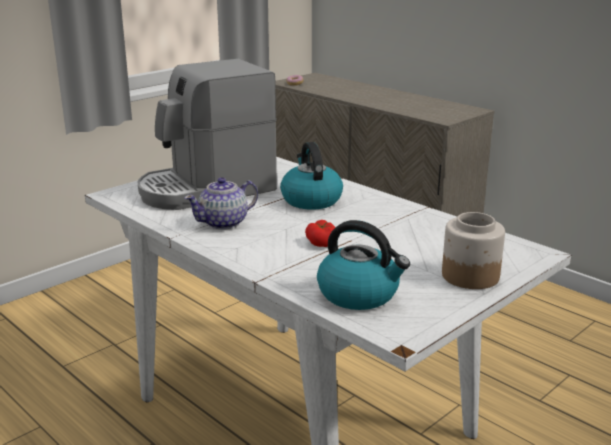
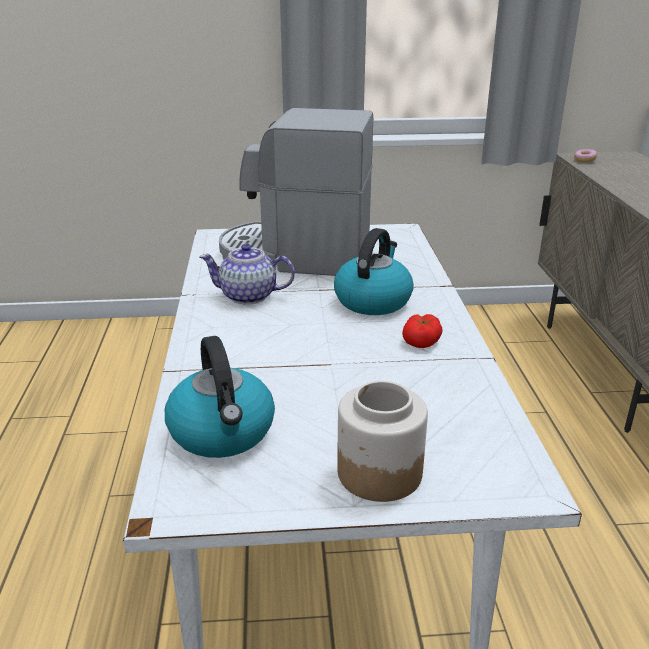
camera: 40 degrees right, 5 degrees up
(321, 242) = (296, 354): tomato -> tomato (421, 341)

